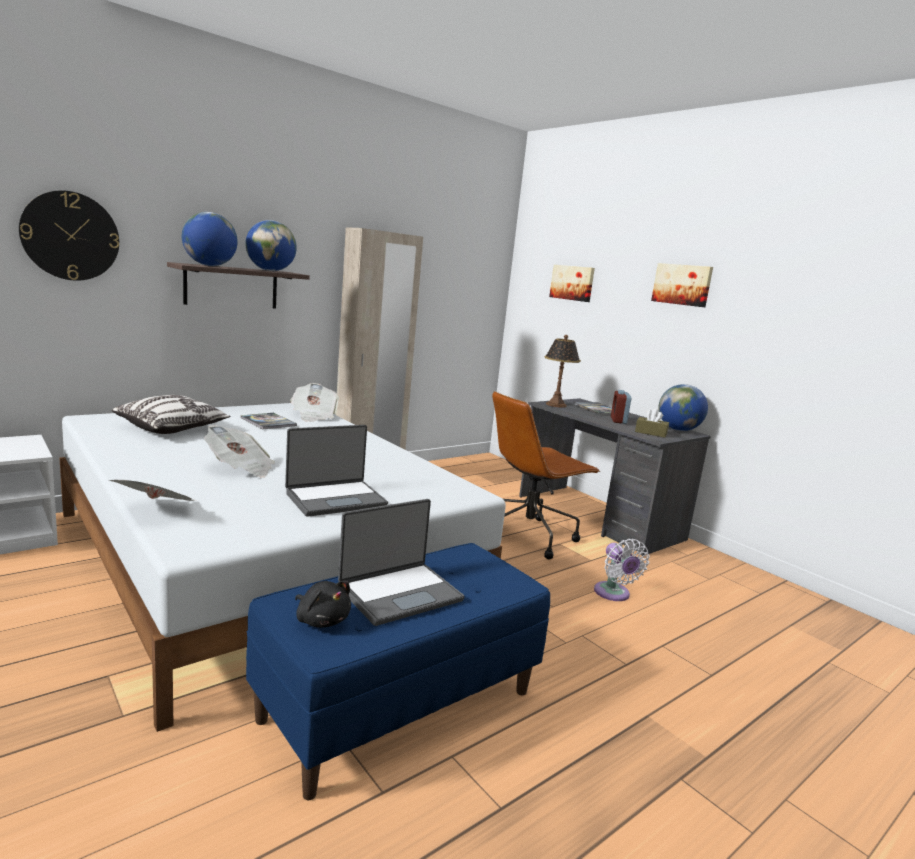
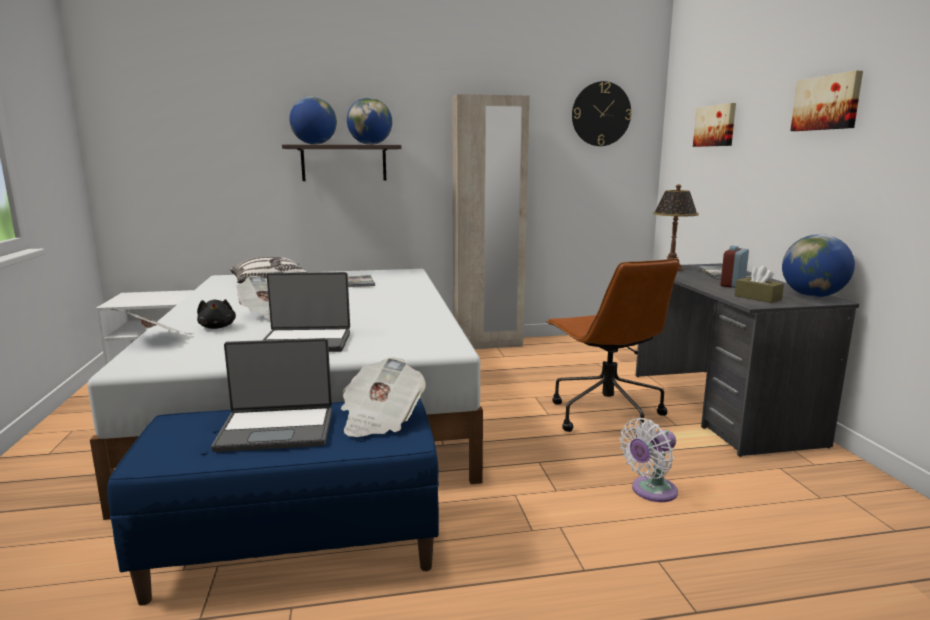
camera: 30 degrees right, 0 degrees up
(70, 236) = (211, 130): wall clock -> wall clock (601, 114)
(314, 416) = (405, 279): newspaper -> newspaper (380, 419)
(321, 620) = (180, 439): black plush toy -> black plush toy (217, 327)
(528, 535) = (605, 415): brown office chair -> brown office chair turned 105 degrees counterclockwise
(613, 594) = (650, 491): white fan -> white fan turned 45 degrees clockwise

